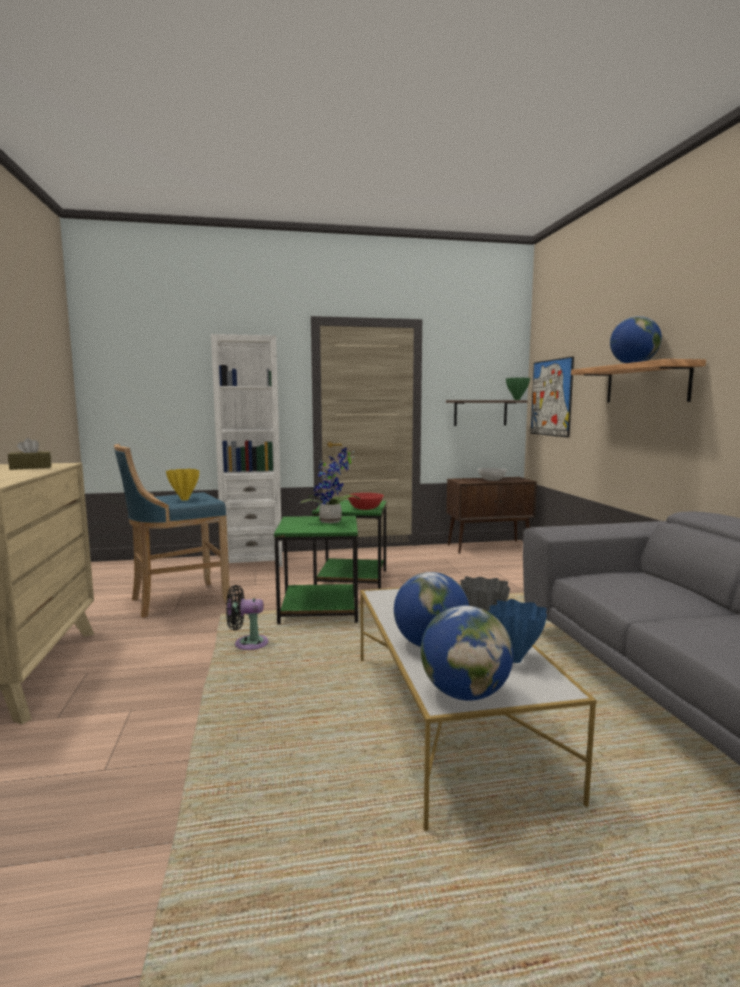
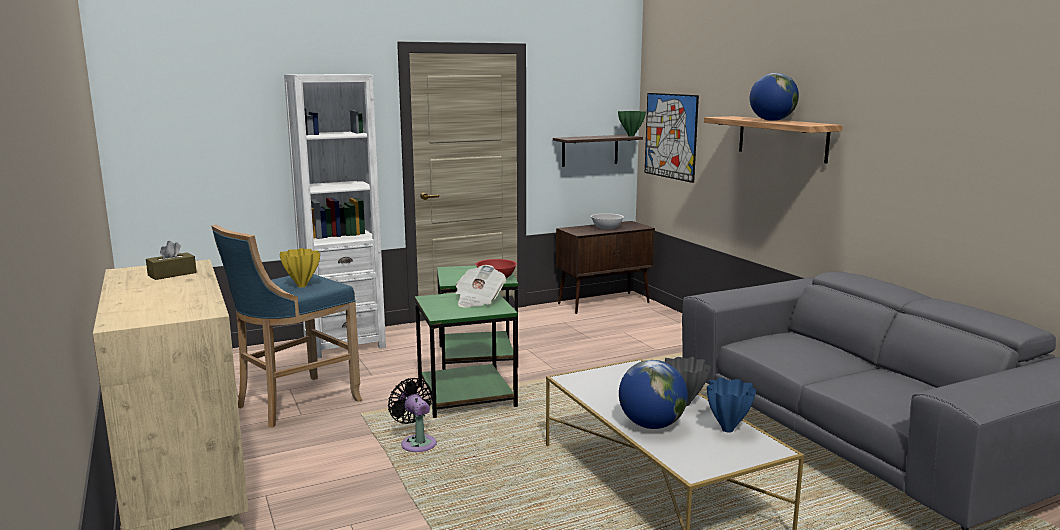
camera: 15 degrees left, 5 degrees up
(247, 644) = (417, 443): black fan -> black fan turned 75 degrees clockwise
(332, 522) = (478, 300): potted plant -> newspaper
(464, 694) = (706, 463): globe -> none

